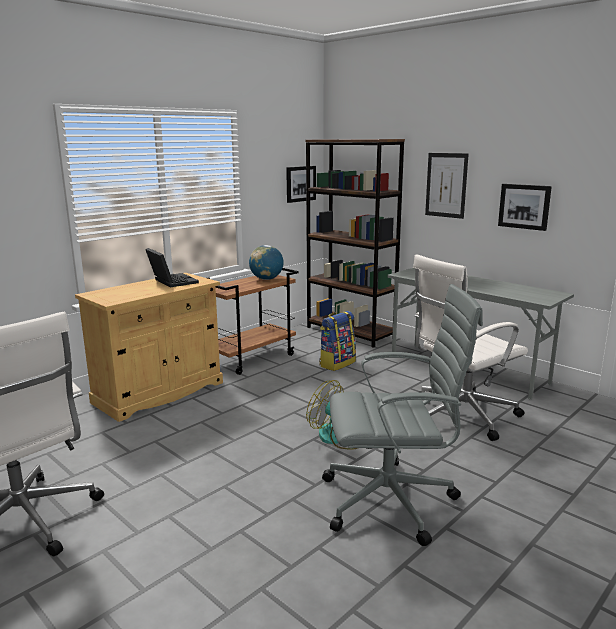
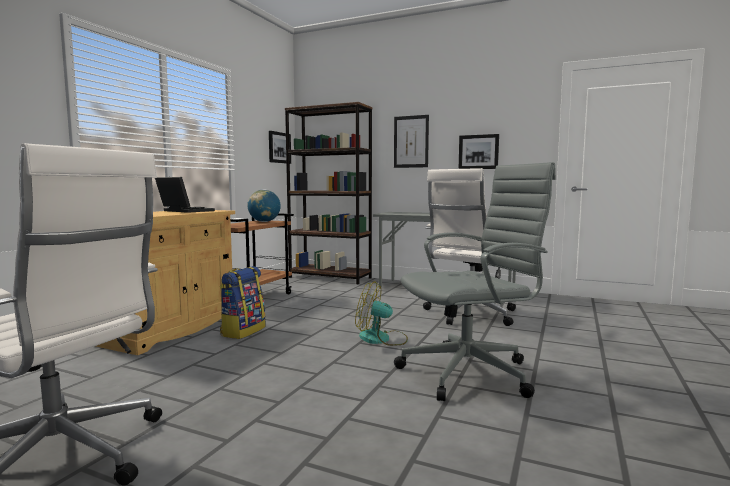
camera: 20 degrees left, 10 degrees down
(337, 363) = (335, 295): backpack -> backpack (243, 331)

